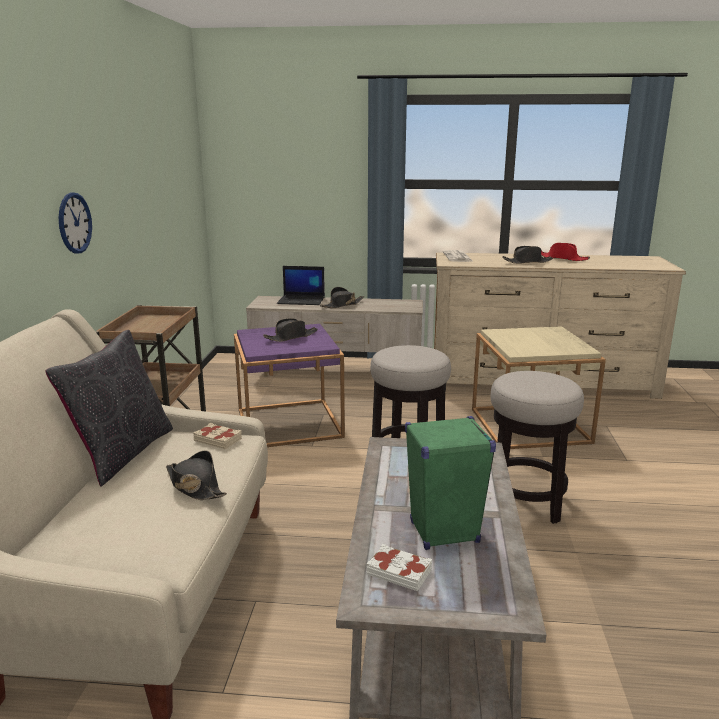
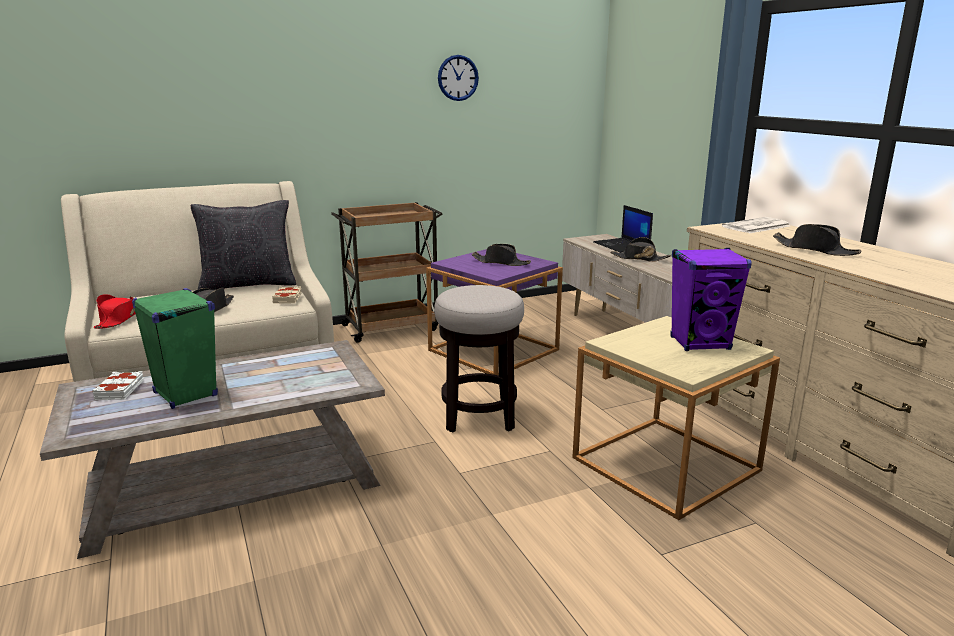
camera: 60 degrees right, 0 degrees up
(74, 223) = (338, 122): wall clock -> wall clock (458, 78)
(526, 501) = (464, 496): stool -> none
(539, 335) = (700, 343): none -> purple speaker
(562, 258) = (894, 260): red hat -> red hat (118, 319)

